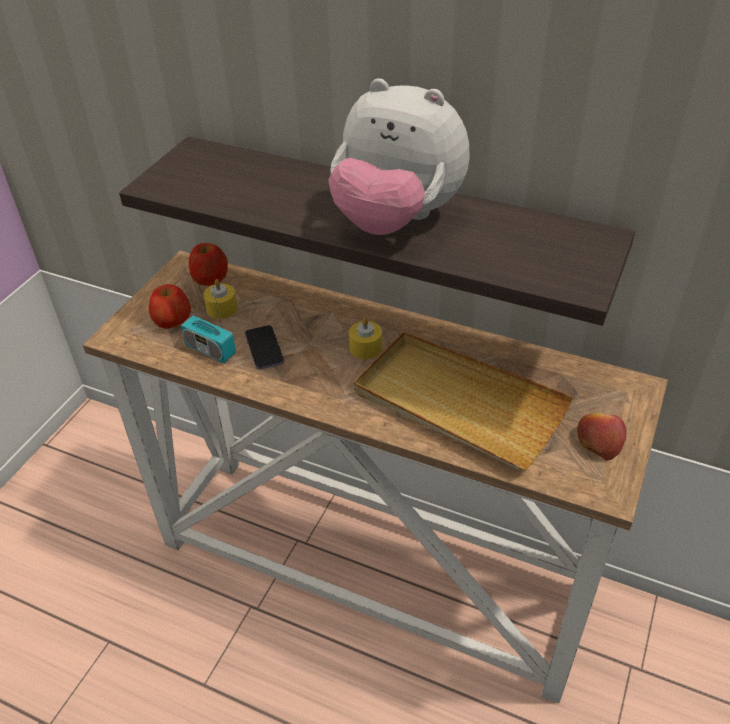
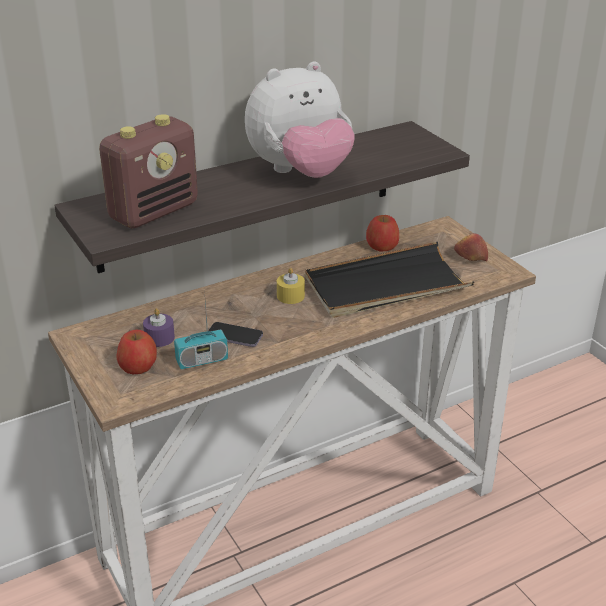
camera: 55 degrees left, 10 degrees down
(210, 277) = (110, 329): apple -> apple (382, 245)
(222, 184) = (154, 211): none -> radio
(222, 308) = (159, 338): yellow candle -> purple candle
(457, 403) = (386, 286): beige tray -> black tray

